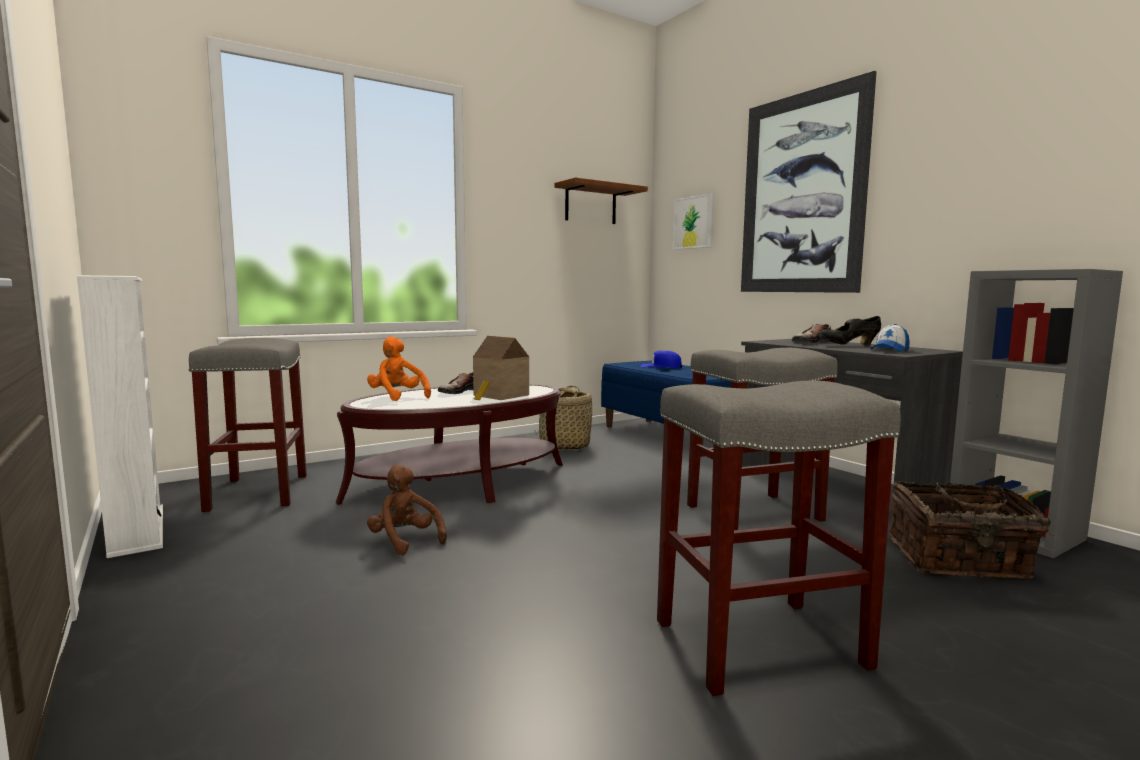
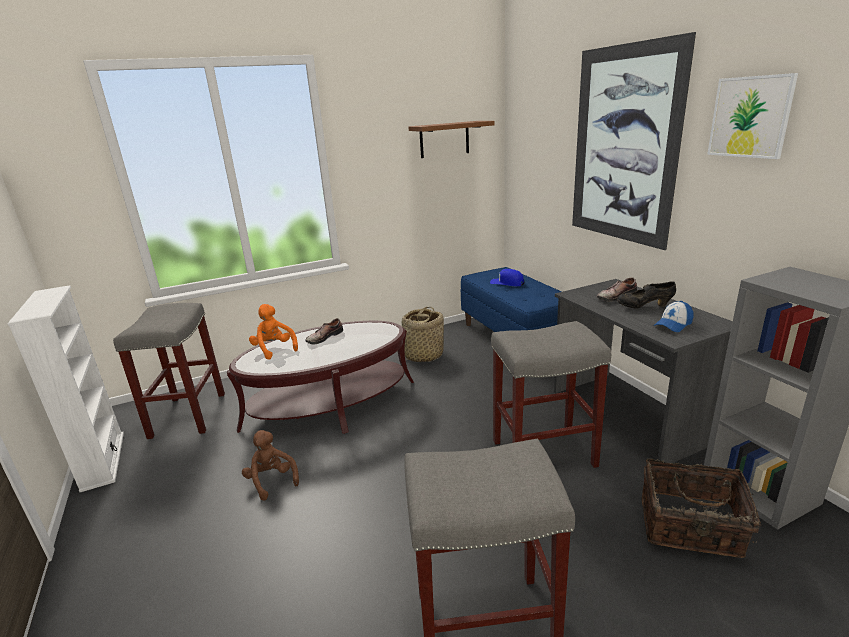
camera: 10 degrees right, 15 degrees up
(499, 396) = (351, 346): toy house -> none
(693, 222) = (536, 153): picture -> picture (750, 117)

